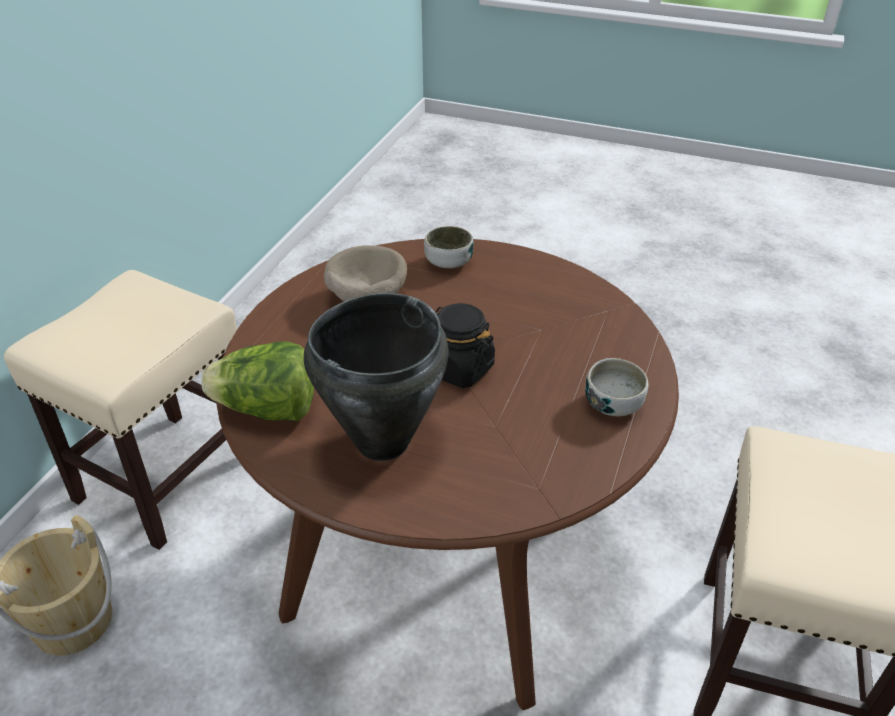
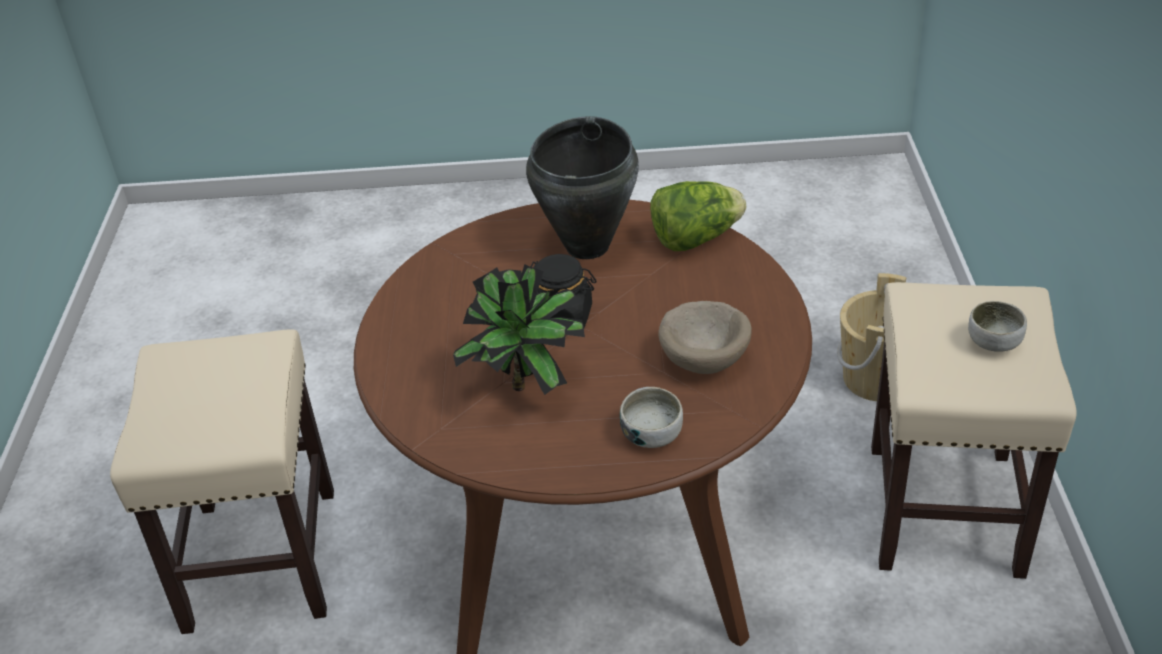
camera: 160 degrees right, 0 degrees up
(521, 320) = (528, 386): none -> potted plant
(613, 404) = (411, 330): bowl -> bowl (994, 342)

